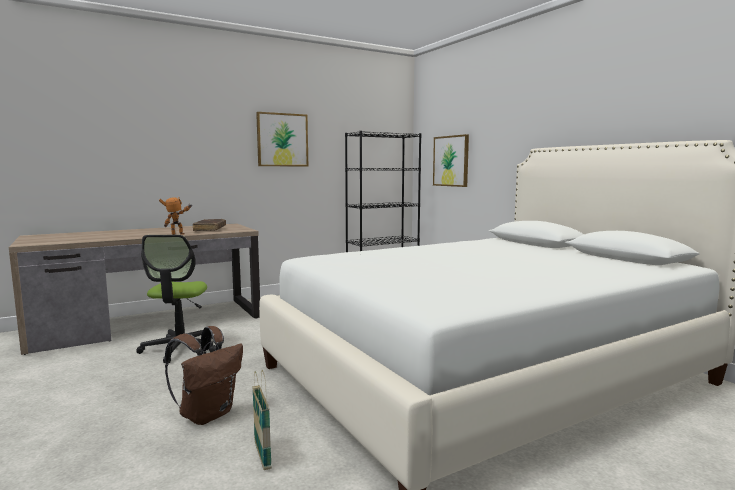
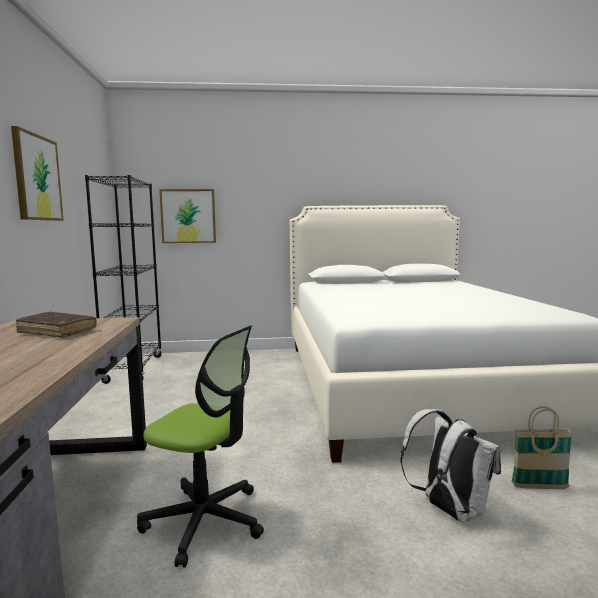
camera: 65 degrees left, 0 degrees up
(178, 234) = (85, 345): toy robot -> none
(207, 414) = (449, 510): brown backpack -> white backpack

